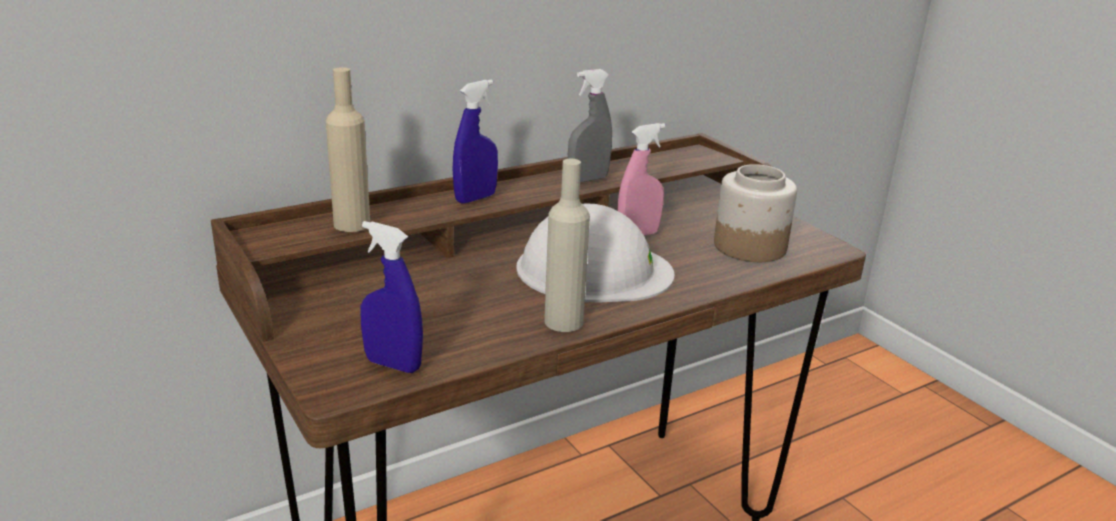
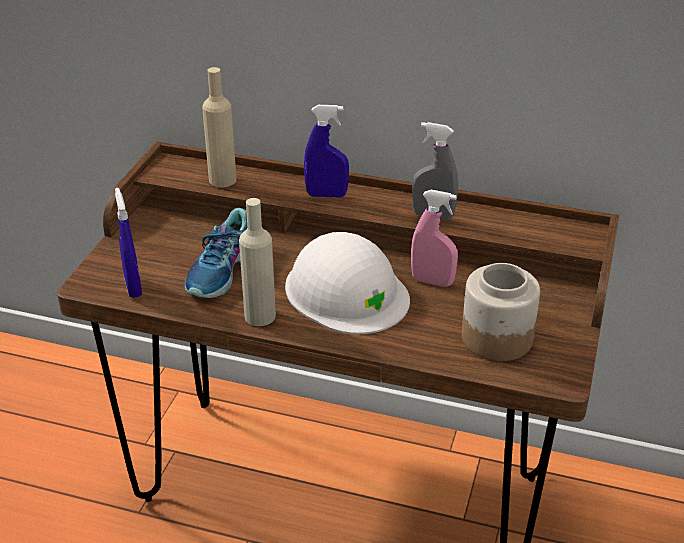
camera: 50 degrees right, 10 degrees up
(457, 307) = (223, 270): none -> shoe

